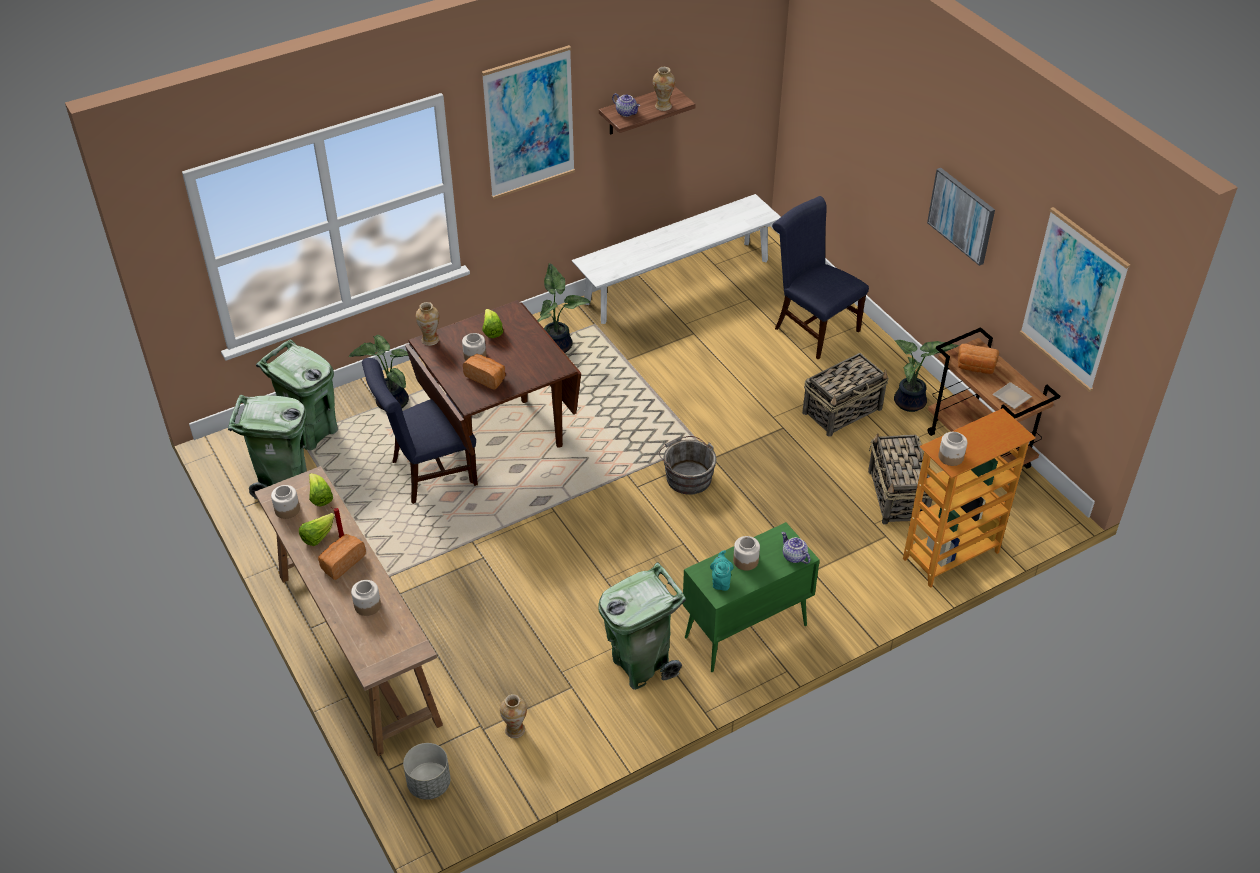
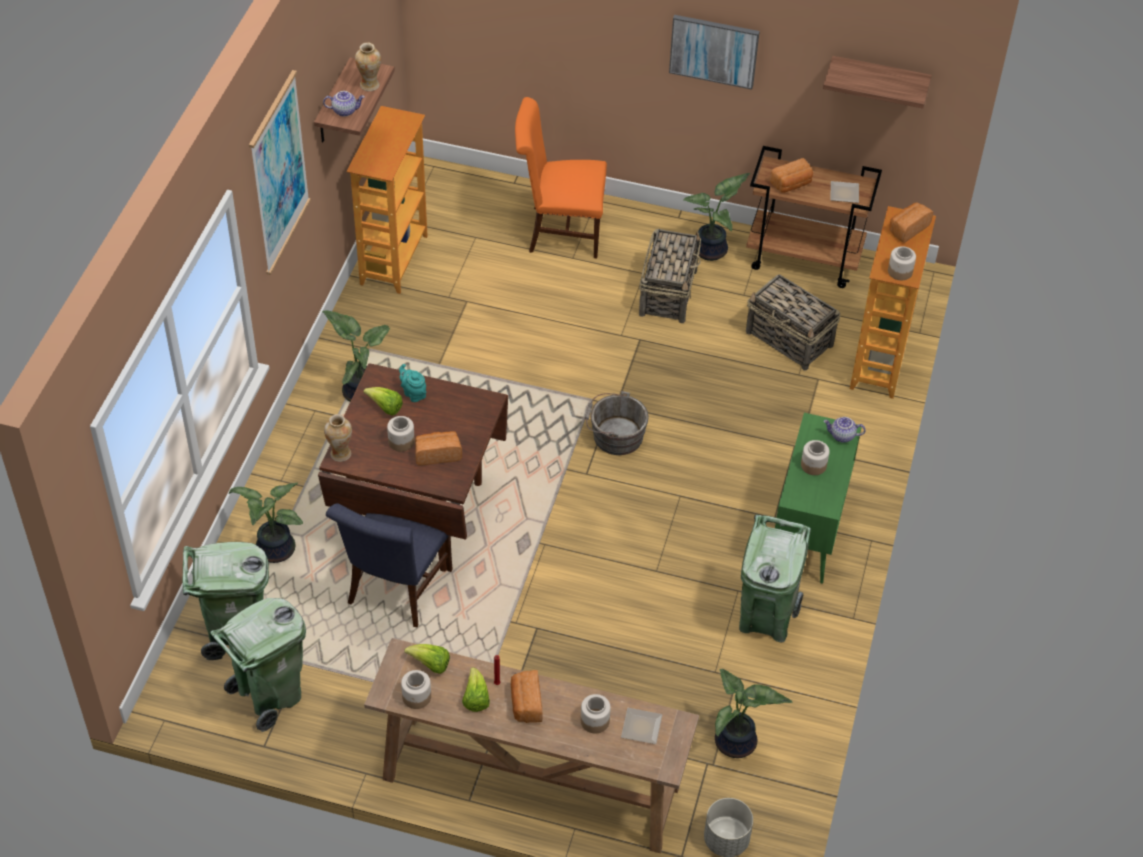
camera: 45 degrees left, 5 degrees up
(391, 632) = (643, 726): none -> plate
(515, 729) = (736, 745): vase -> potted plant
(677, 281) = (393, 259): white bench -> bookcase
(721, 581) = (816, 495): turquoise teapot -> turquoise teapot (413, 393)
(812, 327) = (559, 231): blue chair -> orange chair
(998, 432) = (907, 229): none -> bread
(1073, 300) = (879, 79): picture -> shelf

